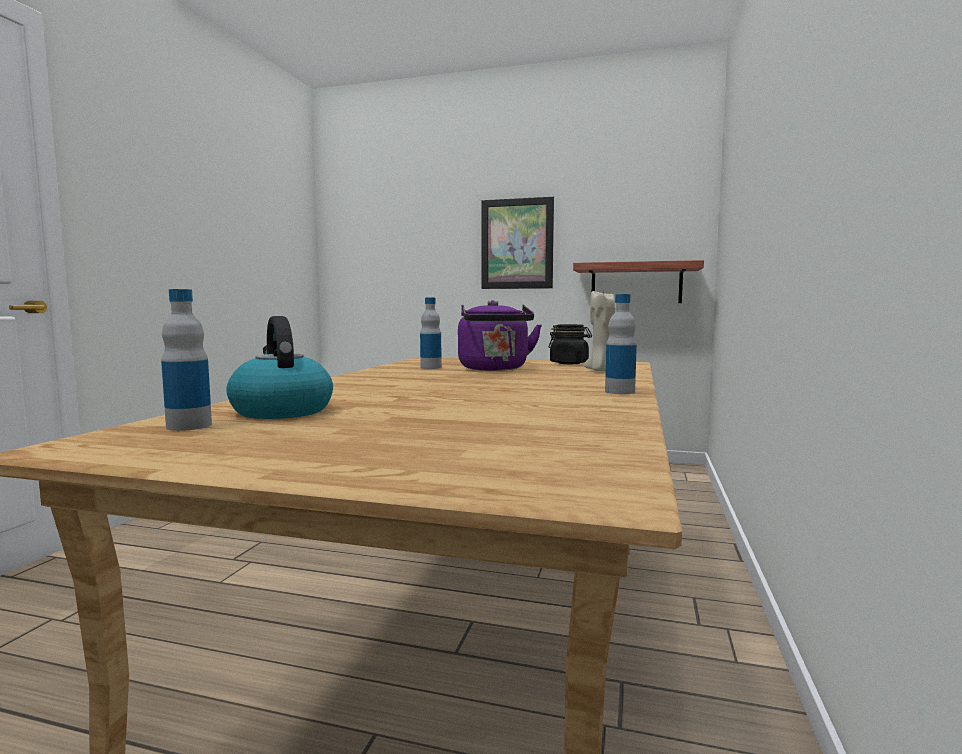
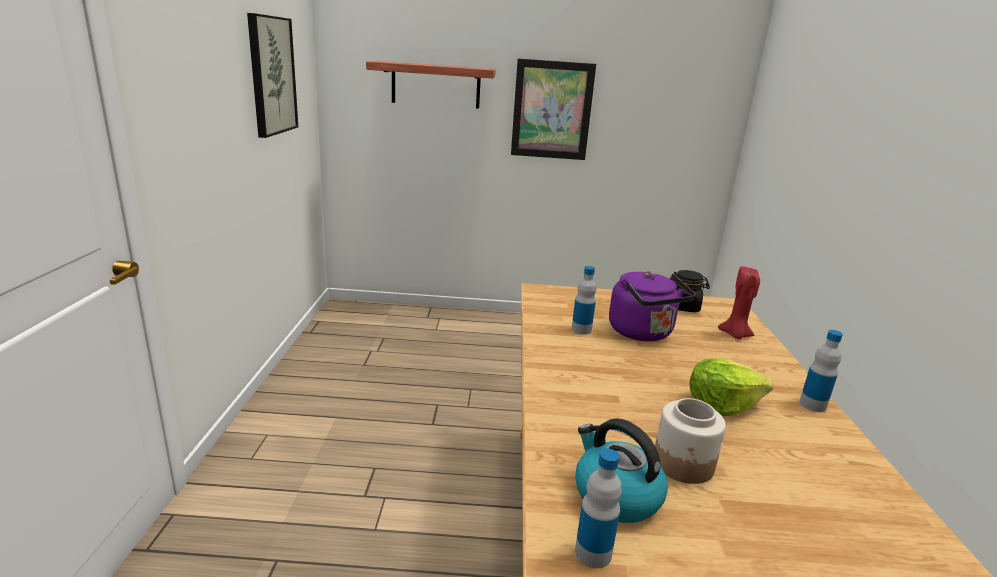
camera: 15 degrees left, 15 degrees up
(253, 216) = (271, 75): none -> picture
(392, 404) = (683, 464): none -> jar
(506, 389) = (722, 405): none -> lettuce
(600, 371) = (735, 335): beige candle -> red candle
(636, 284) = (666, 162): shelf -> shelf (436, 85)

